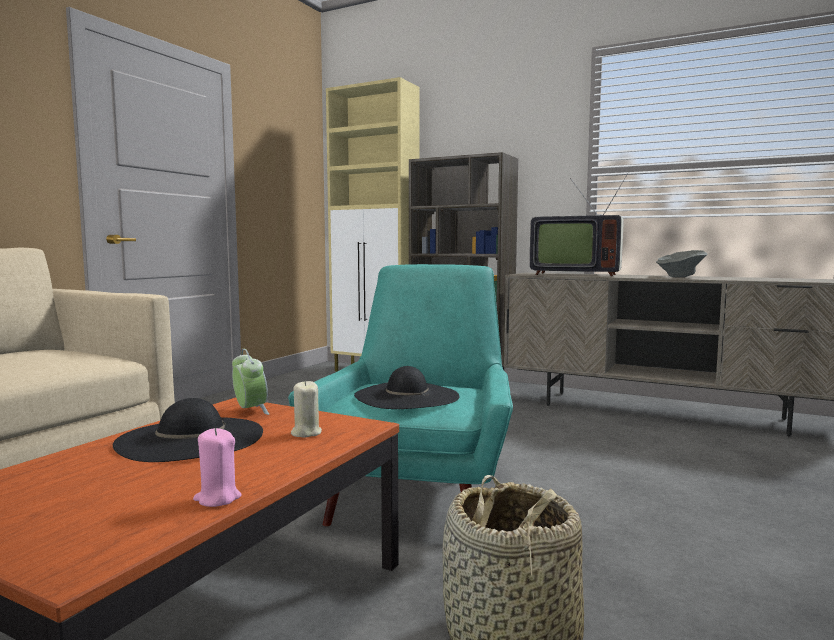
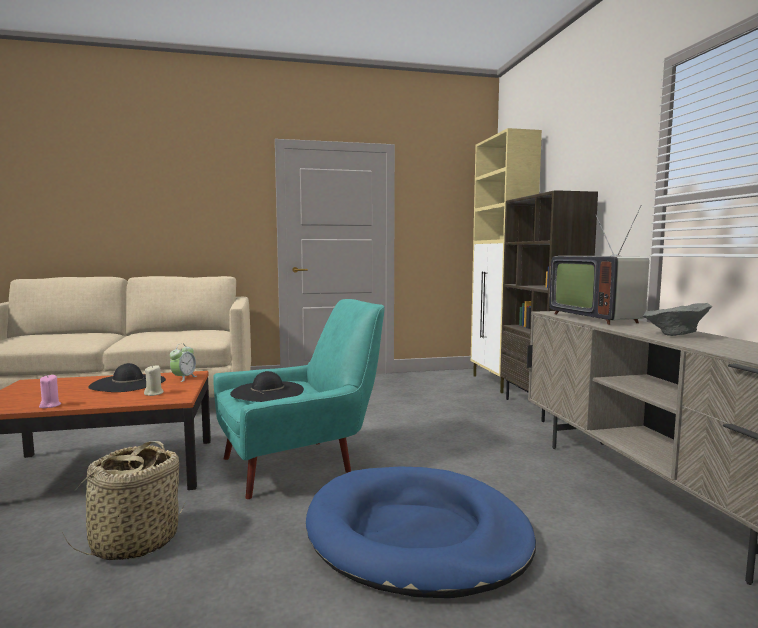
camera: 50 degrees right, 0 degrees up
(651, 490) = (417, 535): none -> blue dog bed

